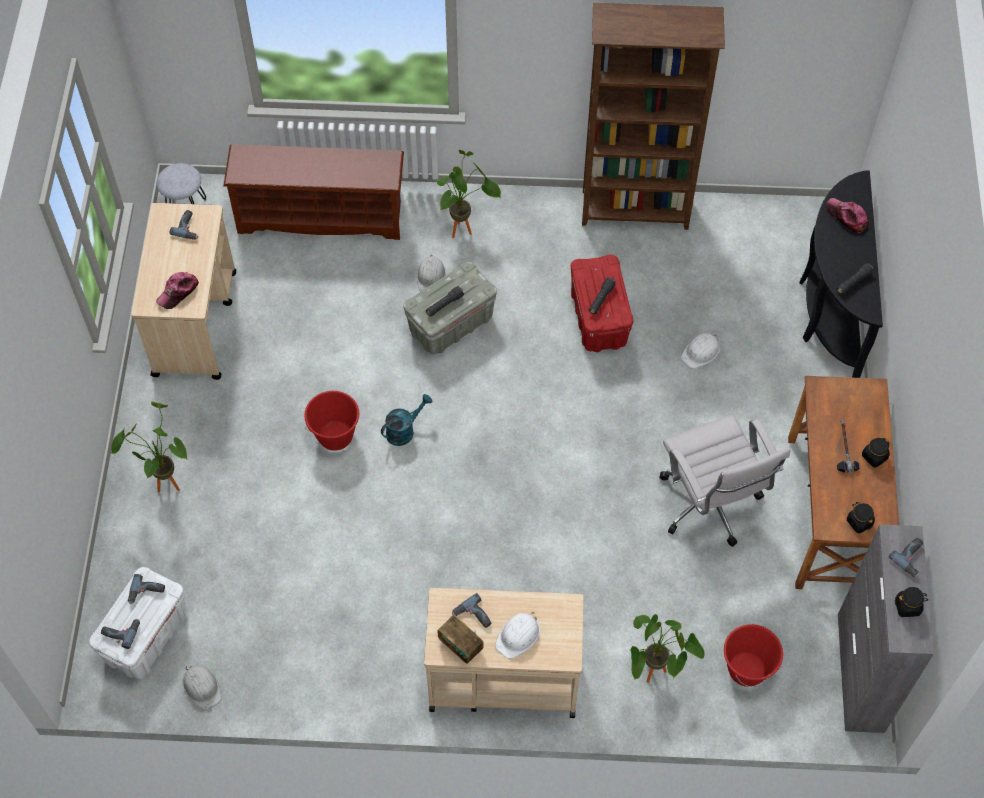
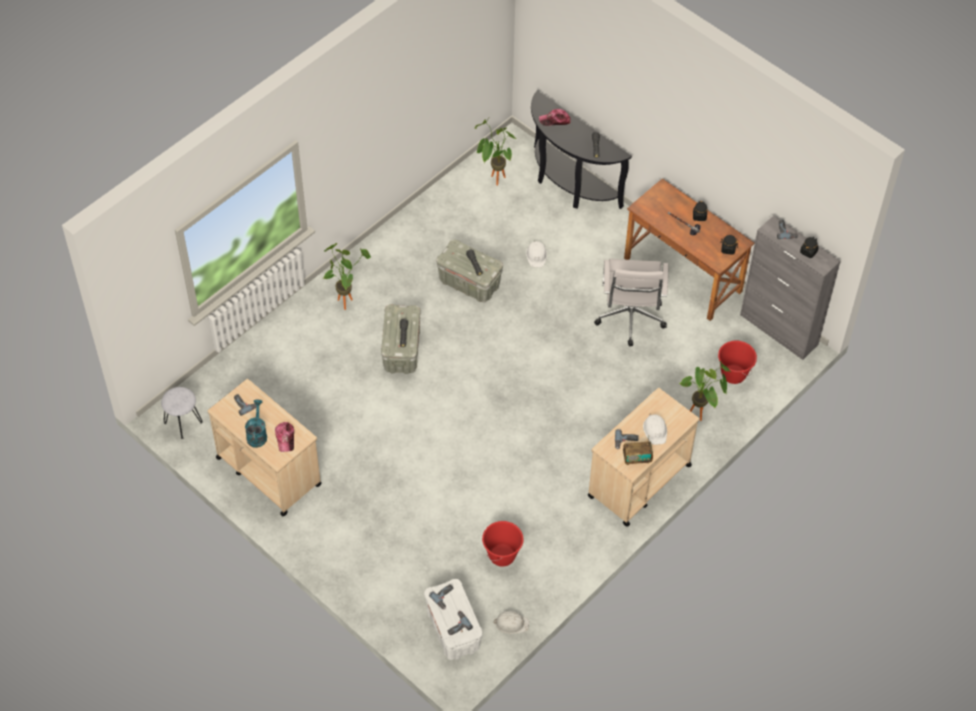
camera: 50 degrees left, 5 degrees down
(164, 482) = (361, 557): potted plant -> potted plant (494, 180)
(321, 216) = (261, 359): brown shoe rack -> none
(335, 436) = (417, 454): red bucket -> red bucket (502, 555)
(404, 430) = (446, 420): turquoise watering can -> turquoise watering can (257, 434)
(431, 276) = (360, 337): white hard hat -> none
(598, 318) = (469, 283): red storage box -> grey storage box
(636, 211) = (419, 216): brown bookcase -> none
(710, 506) = (630, 320): white office chair -> white office chair turned 75 degrees clockwise

